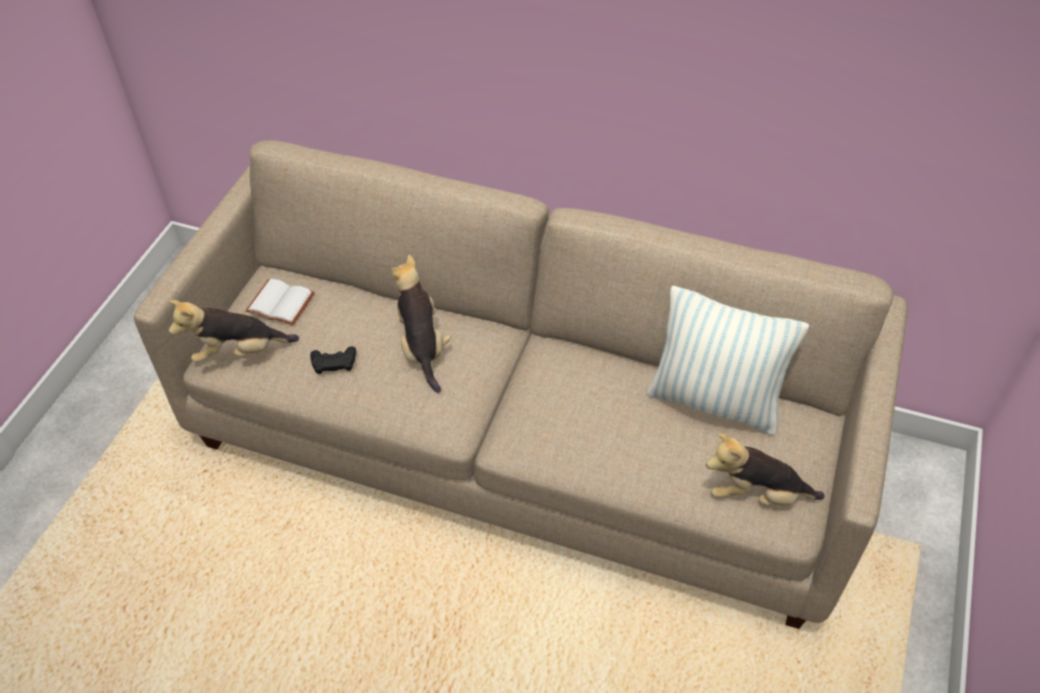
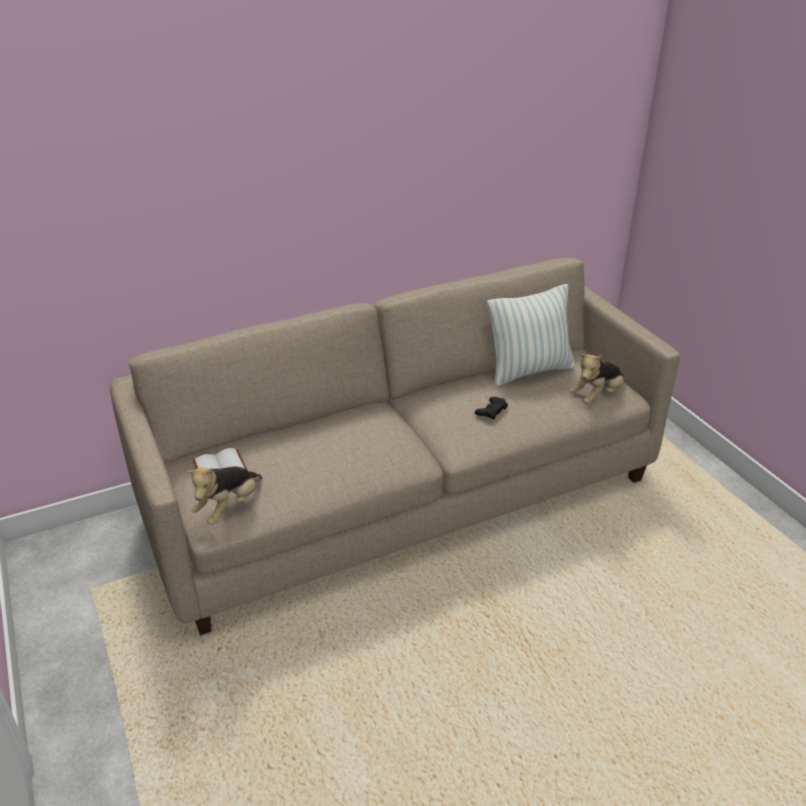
camera: 45 degrees left, 15 degrees down
(334, 362) = (306, 471): black game controller -> black game controller (491, 411)
(422, 347) = (349, 434): plush toy -> none

